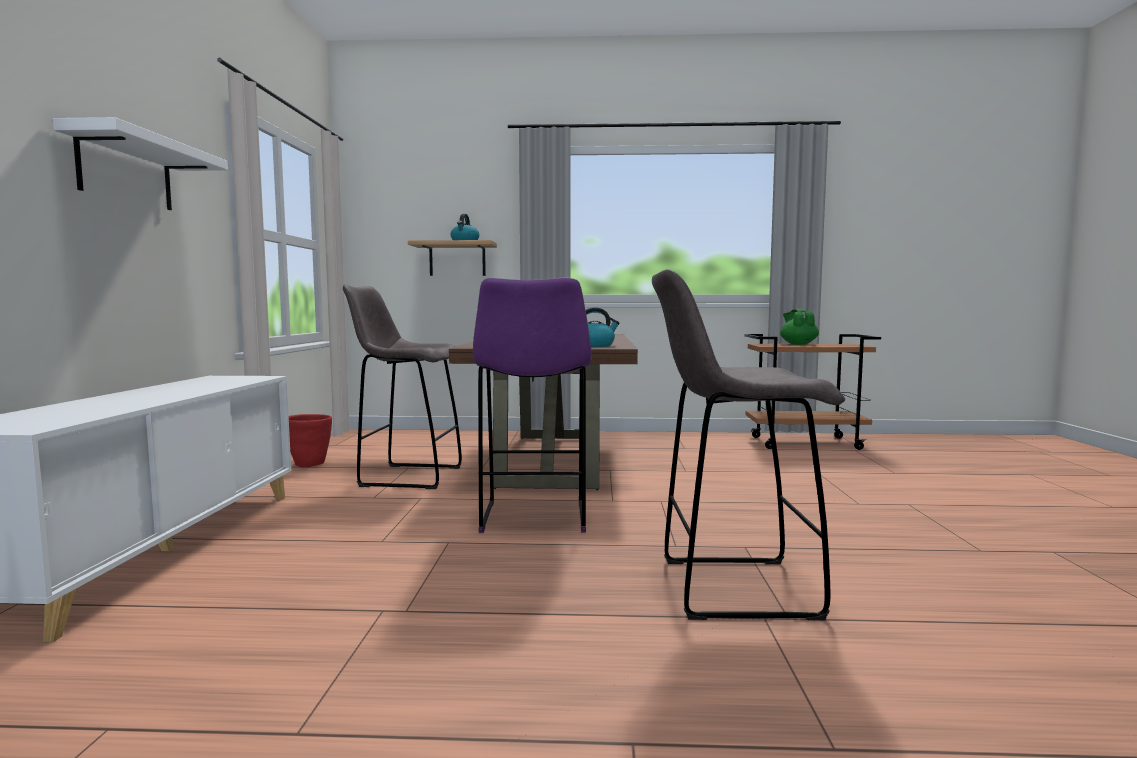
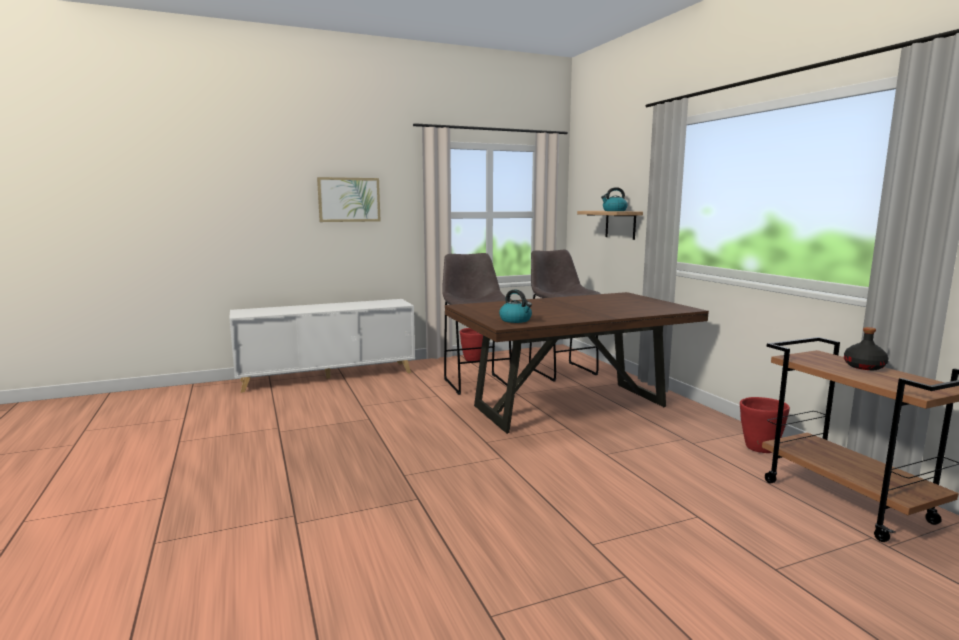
camera: 65 degrees right, 5 degrees up
(126, 171) = (349, 199): white shelf -> picture
(533, 518) = (425, 428): purple stool -> none
(709, 438) = (759, 448): none -> red planter
(731, 588) = (337, 501): grey stool -> grey stool (561, 371)
(798, 344) = (864, 367): green teapot -> black bottle

